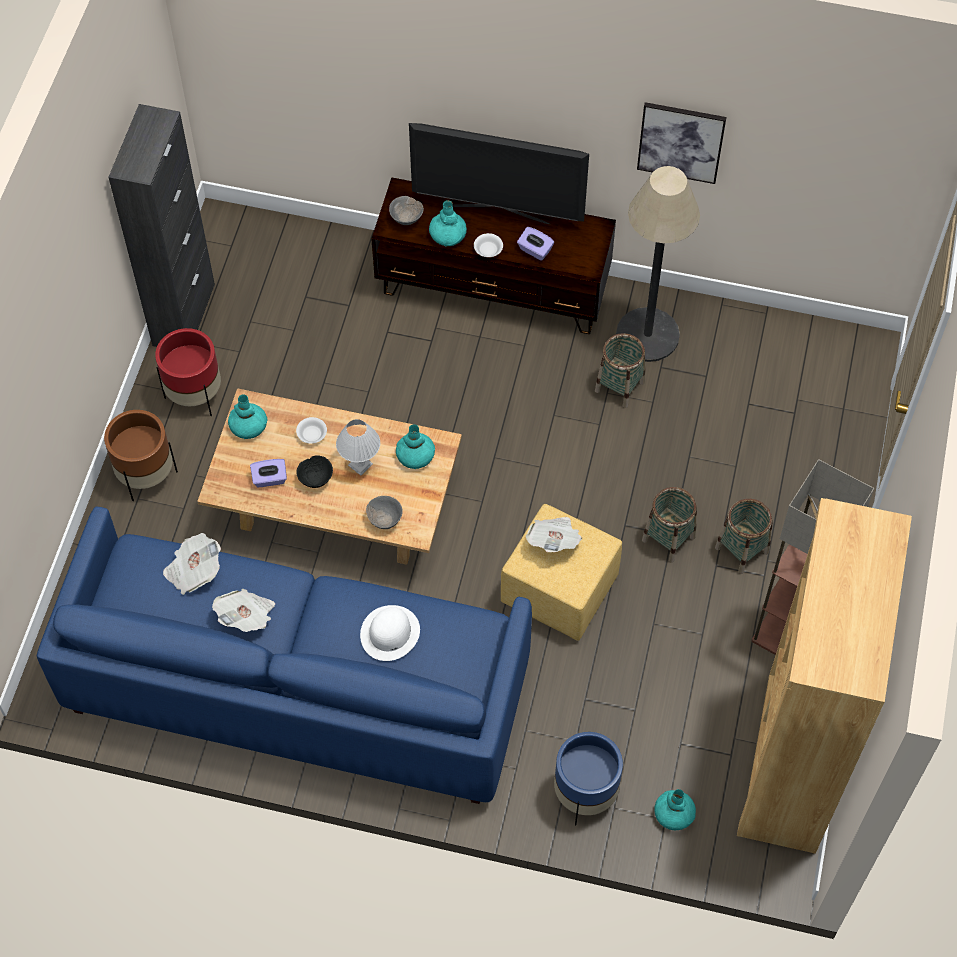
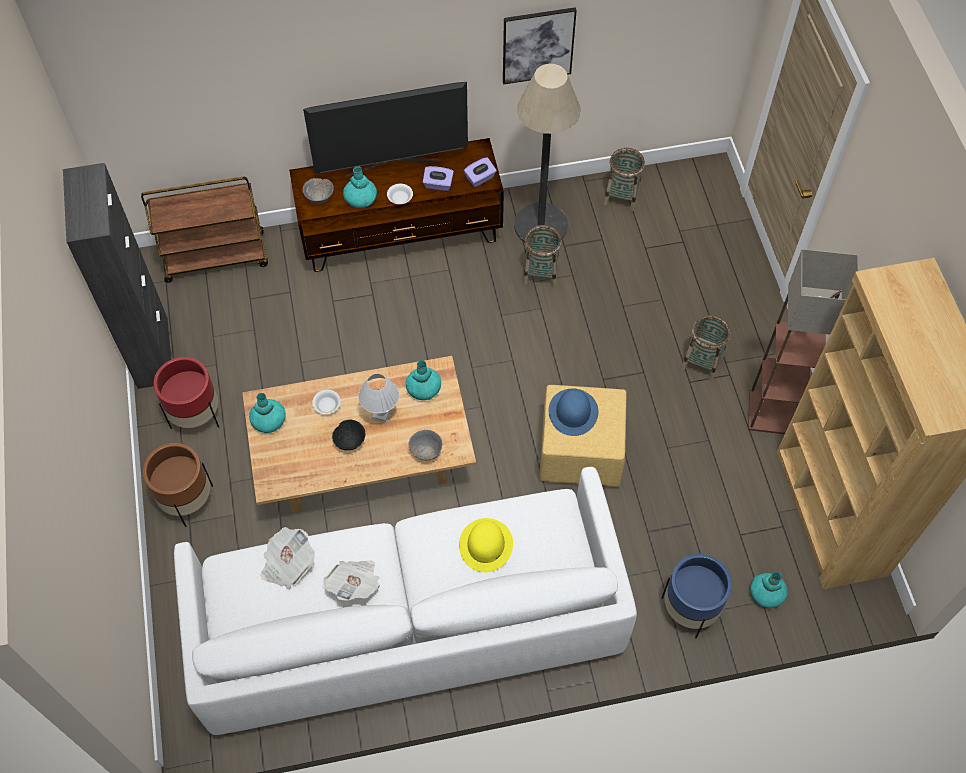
camera: 25 degrees left, 0 degrees up
(270, 479) = (310, 457): purple tissue box -> purple tissue box (480, 178)
(293, 240) = (216, 257): none -> brown cart
(297, 686) = (408, 624): blue sofa -> white sofa
(390, 633) = (486, 545): white hat -> yellow hat
(554, 541) = (573, 411): newspaper -> blue hat
(668, 538) = (642, 376): basket -> basket (622, 196)

